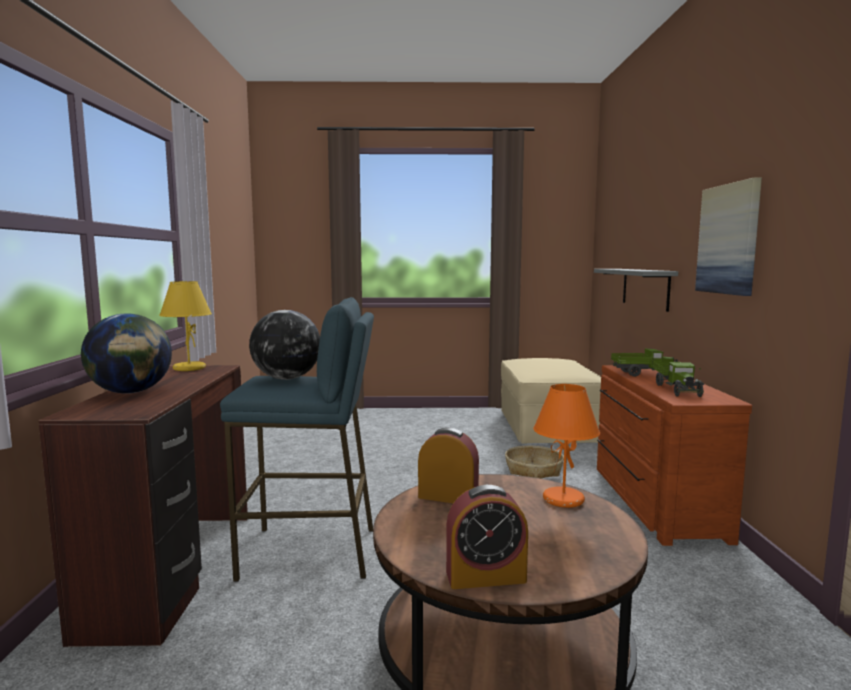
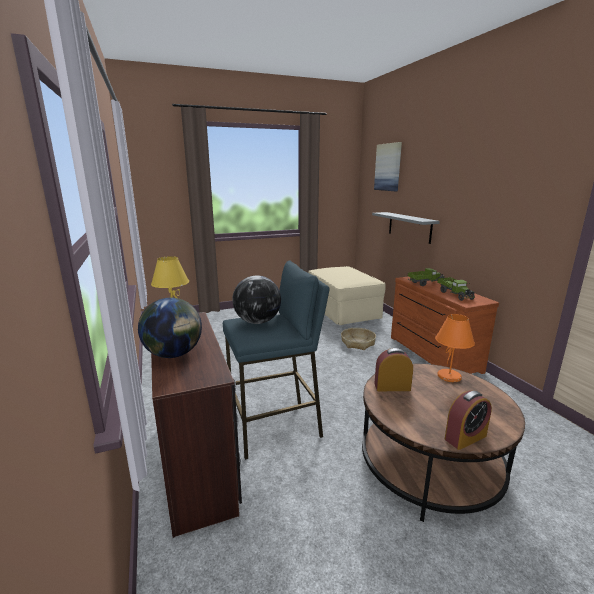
camera: 20 degrees left, 10 degrees up
(729, 239) = (483, 208): picture -> picture (388, 167)

